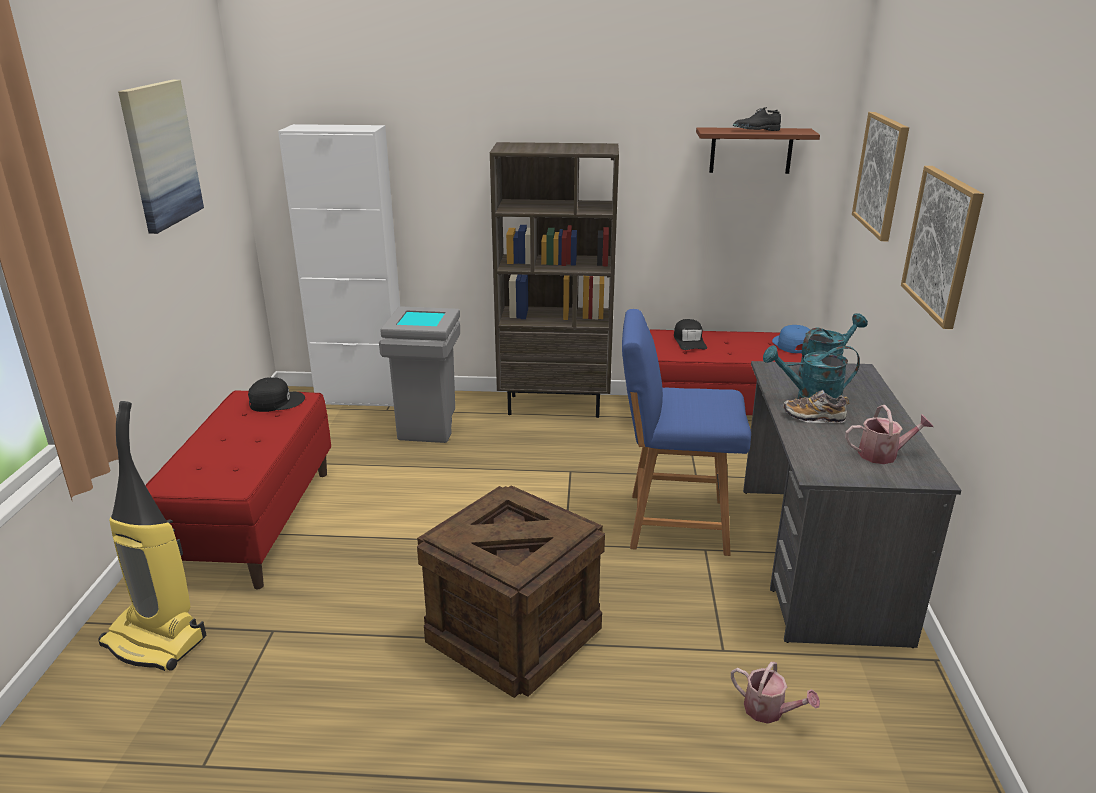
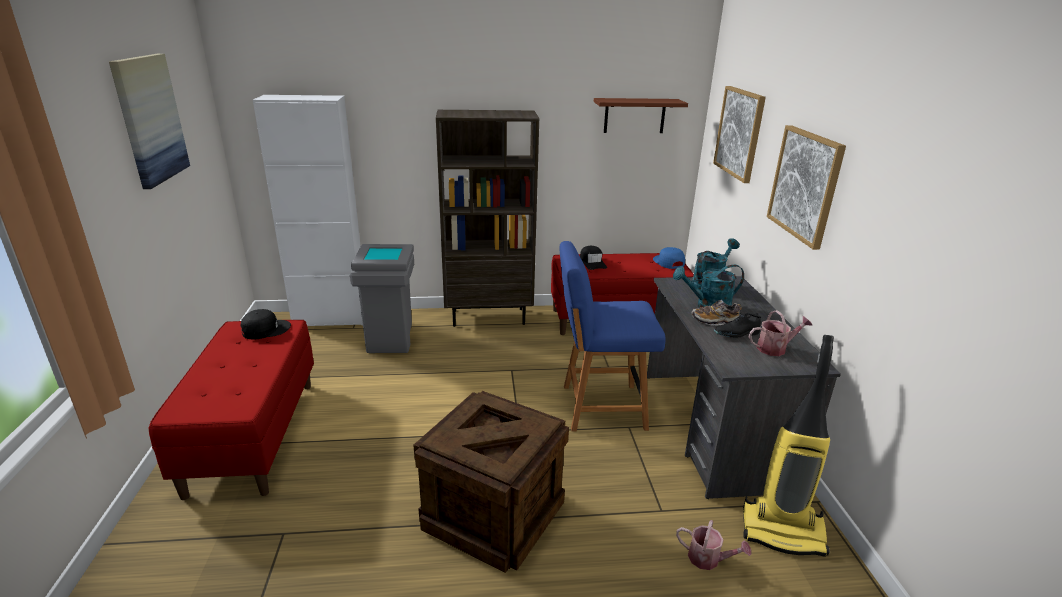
camera: 10 degrees left, 0 degrees up
(157, 641) = (175, 555): vacuum cleaner -> vacuum cleaner (783, 531)
(756, 130) = (640, 100): black shoe -> black shoe (736, 334)

